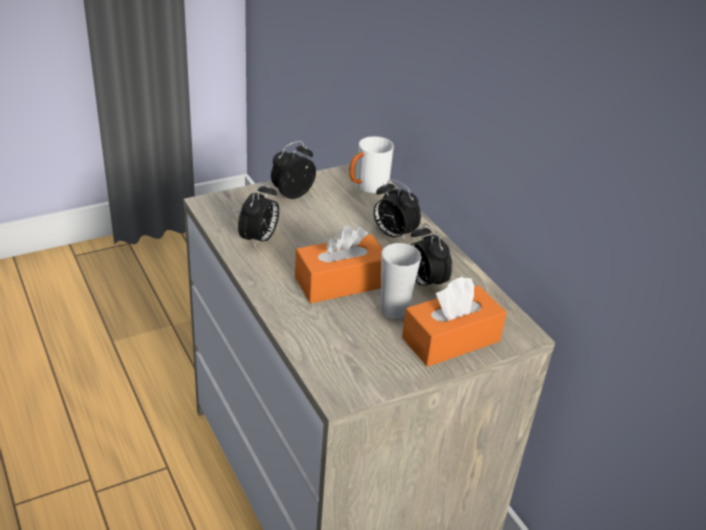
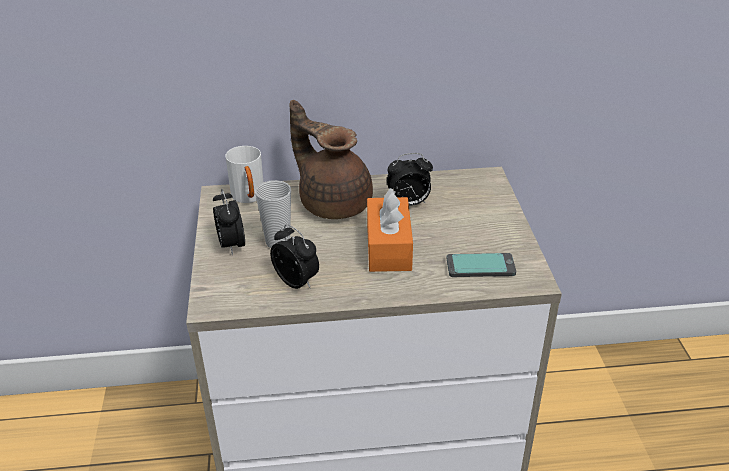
camera: 65 degrees left, 0 degrees up
(343, 350) = (480, 266): none -> phone
(393, 235) = (333, 202): alarm clock -> brown teapot
(394, 310) = (439, 228): cup -> cup (278, 242)
(451, 339) = (484, 210): orange tissue box -> none

